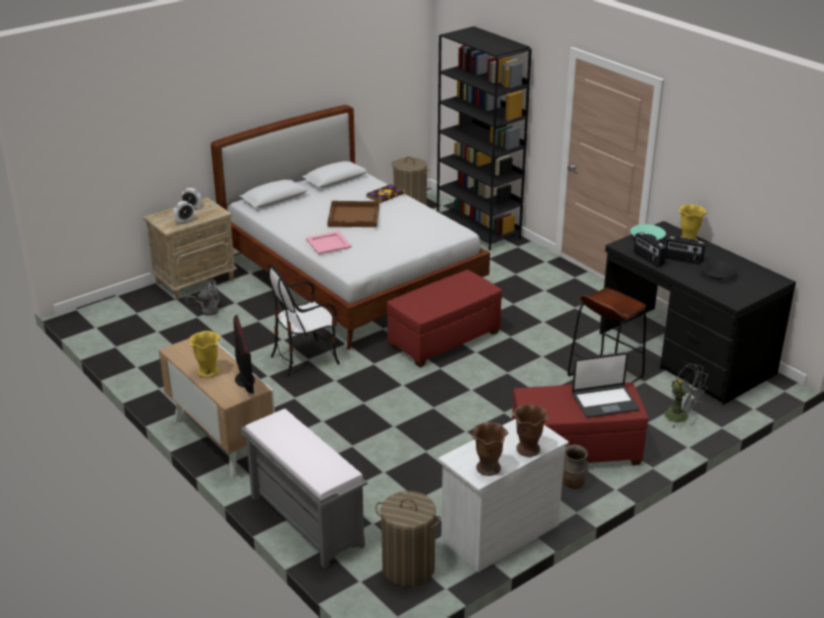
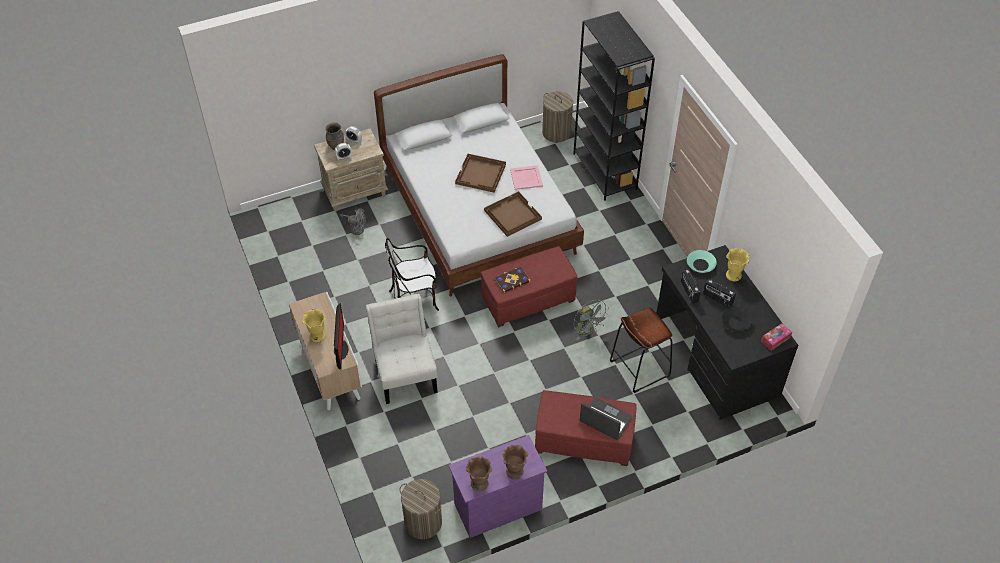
camera: 15 degrees right, 20 degrees up
(305, 521) = (366, 463): grey bench -> none
(321, 425) = (405, 372): none -> white chair
(328, 243) = (449, 205): pink tray -> pink tray (526, 177)
(385, 194) = (516, 150): book -> book (512, 280)
(406, 241) = (512, 215): none -> brown tray
(499, 533) = (497, 506): white dresser -> purple dresser
(573, 484) = (568, 473): brown vase -> brown vase (336, 146)
(604, 402) = (605, 420): laptop -> laptop turned 150 degrees counterclockwise
(681, 417) = (680, 426): grey fan -> grey fan (588, 331)
(768, 281) = (775, 339): none -> tissue box

